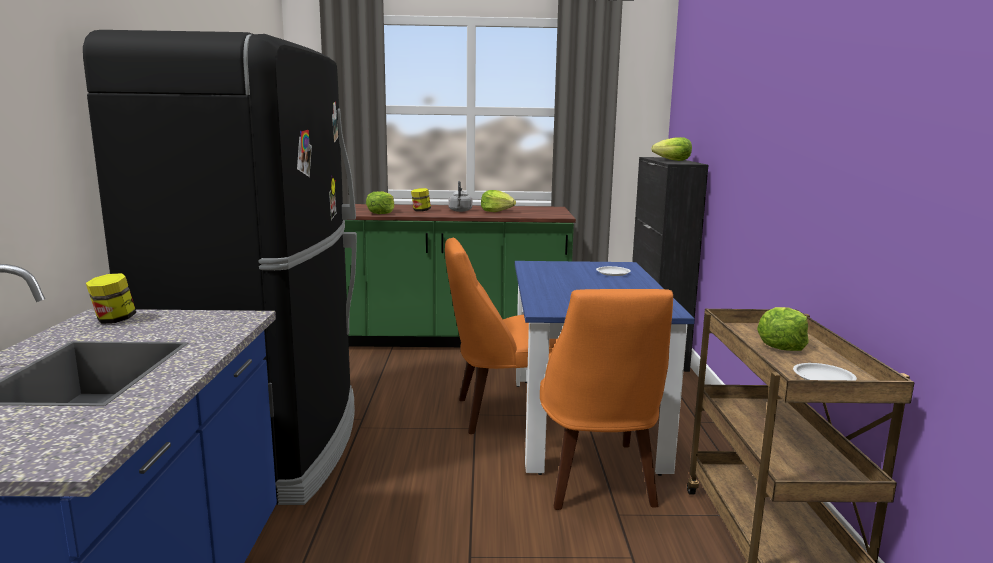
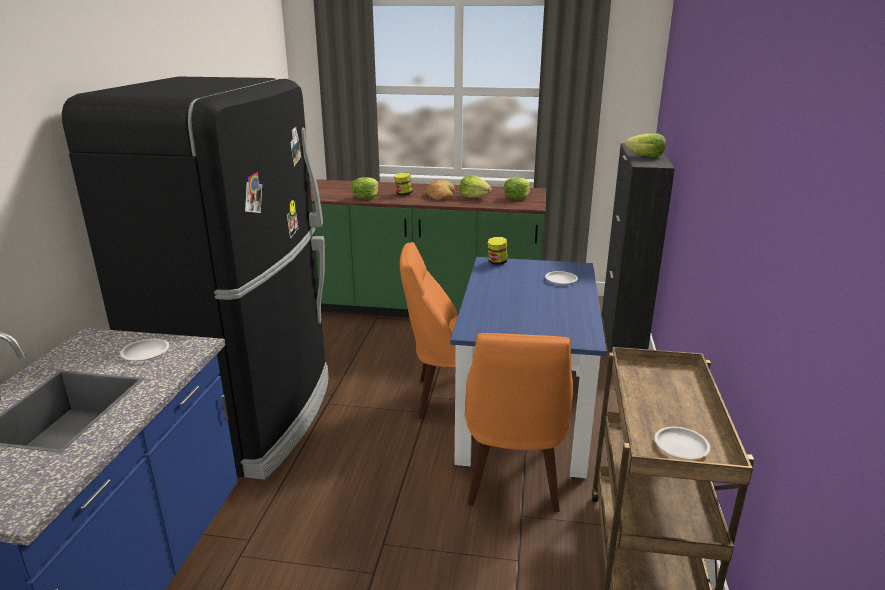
camera: 10 degrees right, 10 degrees up
(114, 320) = (98, 345): jar -> jar (497, 262)
(180, 324) = (145, 353): none -> white plate
(460, 211) = (440, 195): grey kettle -> bread
(781, 345) = (667, 396): lettuce -> lettuce (517, 197)

